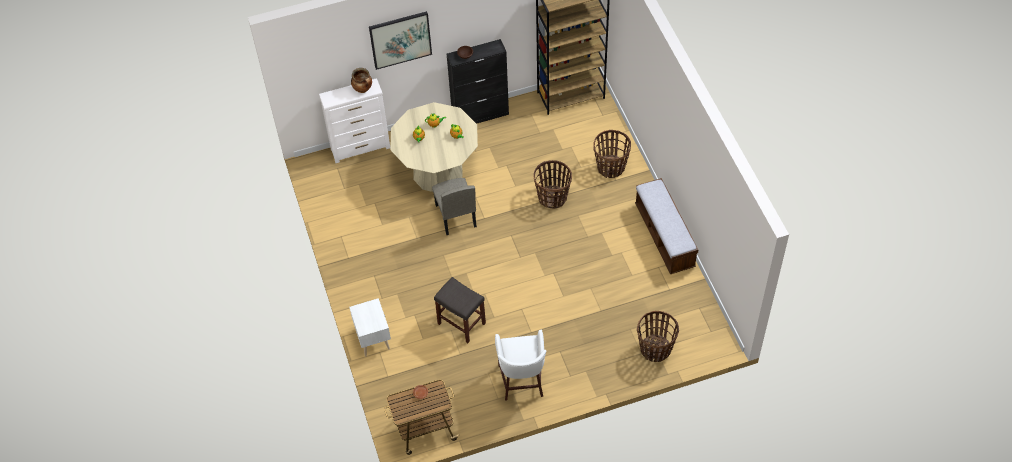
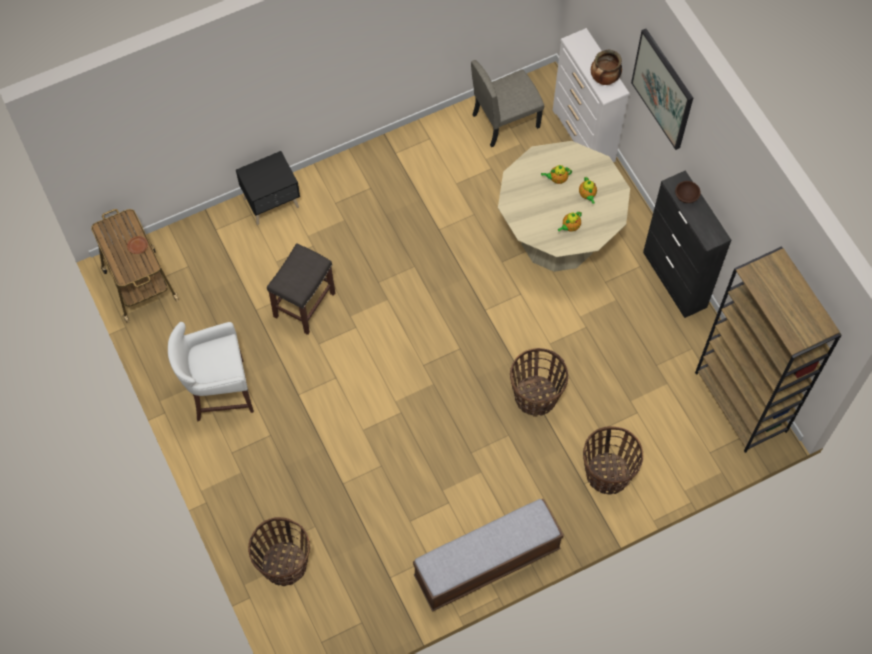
camera: 80 degrees right, 10 degrees up
(373, 338) = (272, 203): white nightstand -> black nightstand
(455, 216) = (483, 272): beige chair -> beige chair (505, 120)

